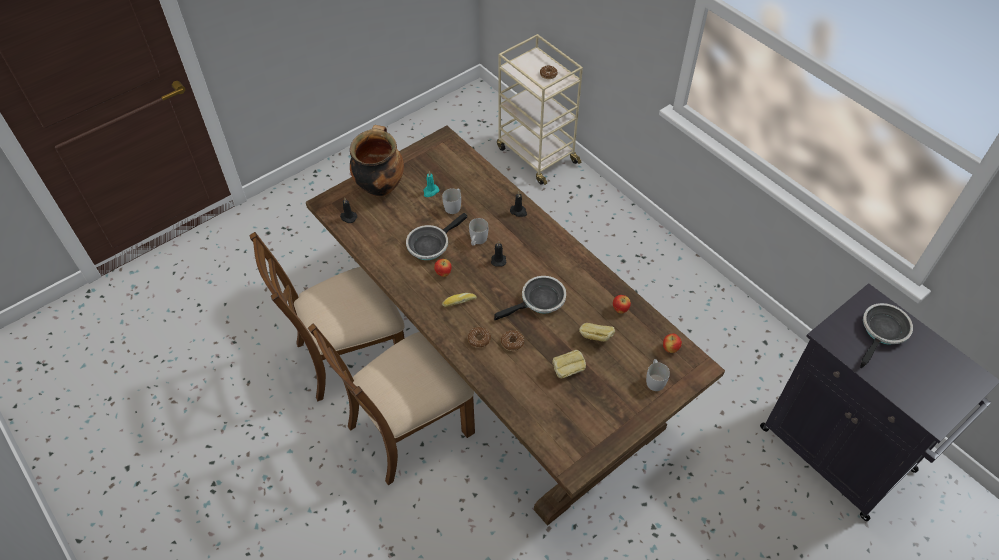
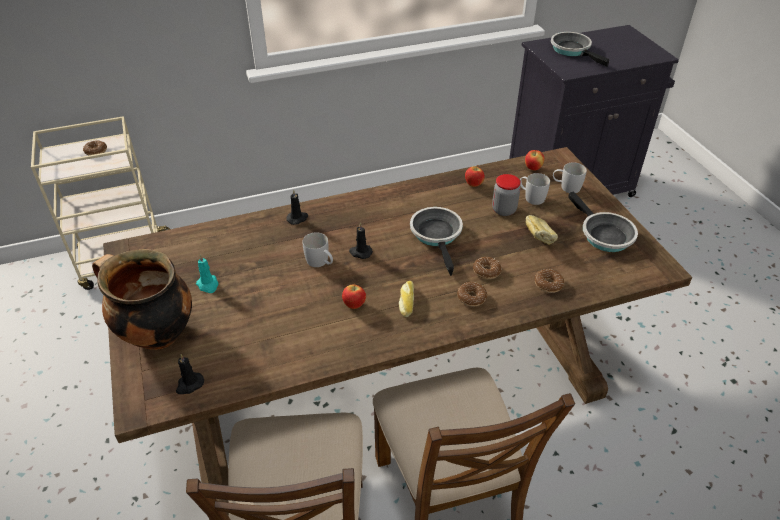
camera: 70 degrees left, 10 degrees down
(430, 244) = (299, 306): frying pan -> frying pan (603, 234)
(454, 206) = (249, 269): white mug -> white mug (531, 197)
(515, 386) = (548, 284): none -> donut
(595, 338) = (504, 210): bread -> jar

